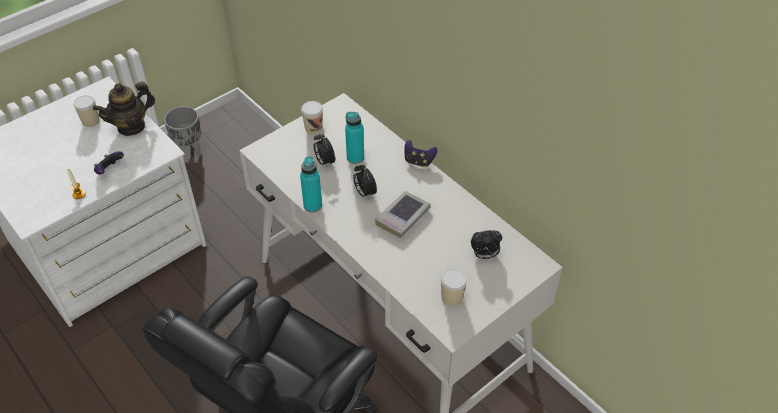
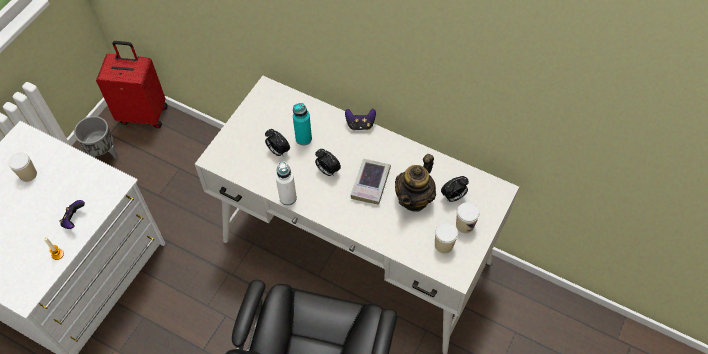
camera: 20 degrees left, 10 degrees up
(131, 126) = (72, 167): teapot -> teapot (414, 198)
(243, 126) = (143, 114): none -> red suitcase
(312, 205) = (288, 198): turquoise bottle -> white bottle
(313, 128) = (252, 120): cup -> cup (465, 225)

